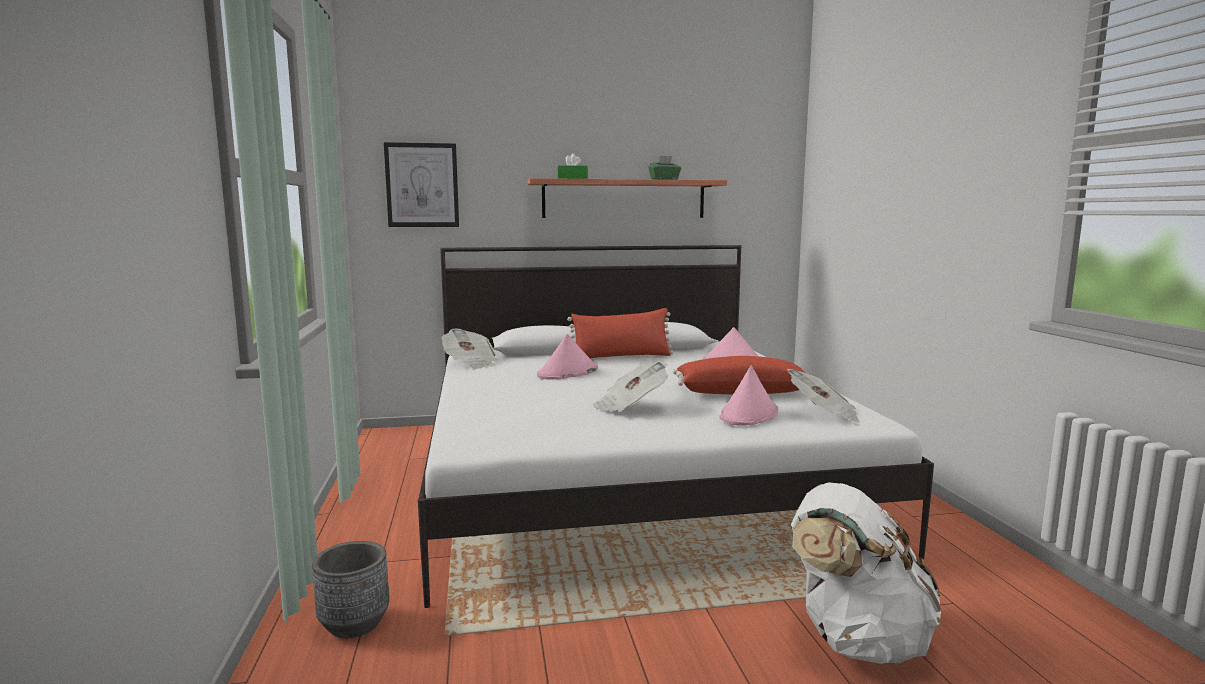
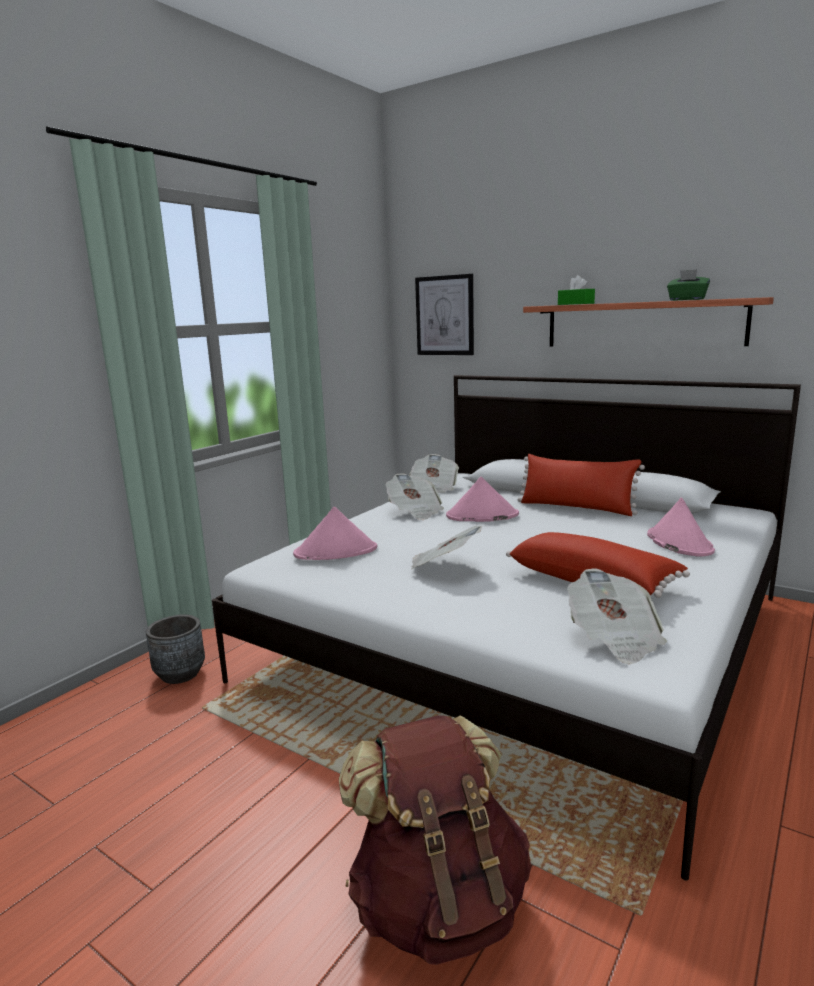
camera: 45 degrees right, 5 degrees up
(501, 380) = (415, 511): none -> newspaper
(749, 414) = (529, 610): pink hat -> pink hat (336, 551)
(856, 639) = (438, 903): white backpack -> brown backpack

